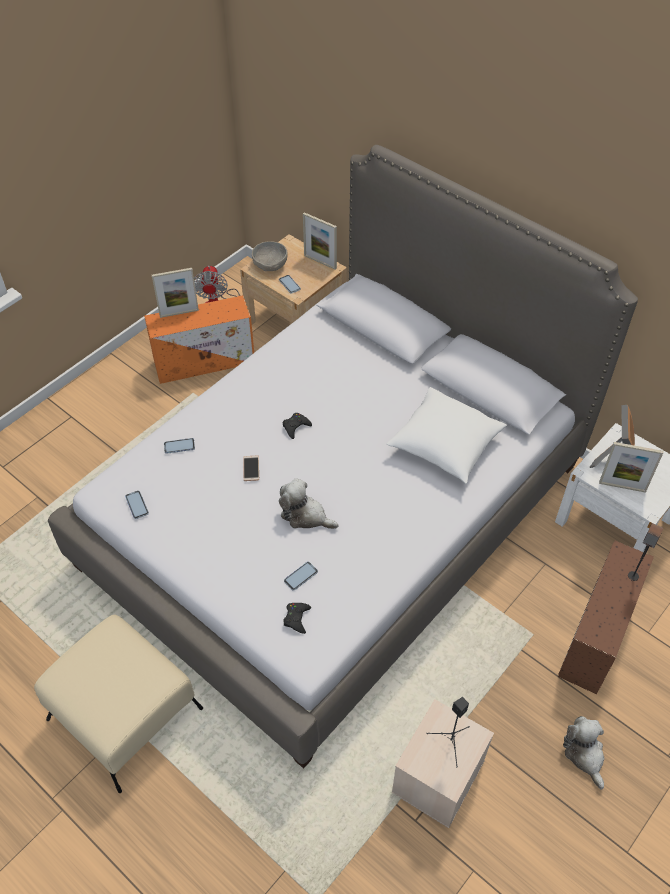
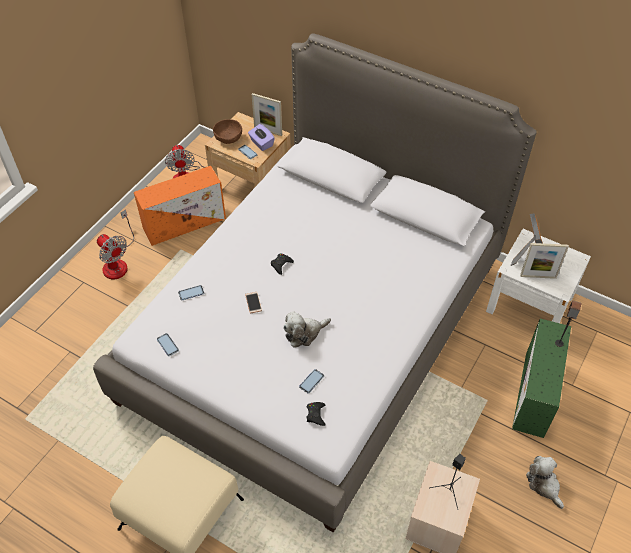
camera: 10 degrees left, 0 degrees up
(116, 398) = (117, 262): none -> fan
(179, 313) = (162, 186): picture frame -> none
(270, 265) = (228, 138): grey bowl -> brown bowl
(305, 515) = (304, 333): plush toy -> plush toy turned 45 degrees counterclockwise
(308, 276) = (261, 143): none -> purple tissue box
(445, 446) = (400, 264): white pillow -> none
(596, 637) = (534, 394): brown storage box -> green storage box

